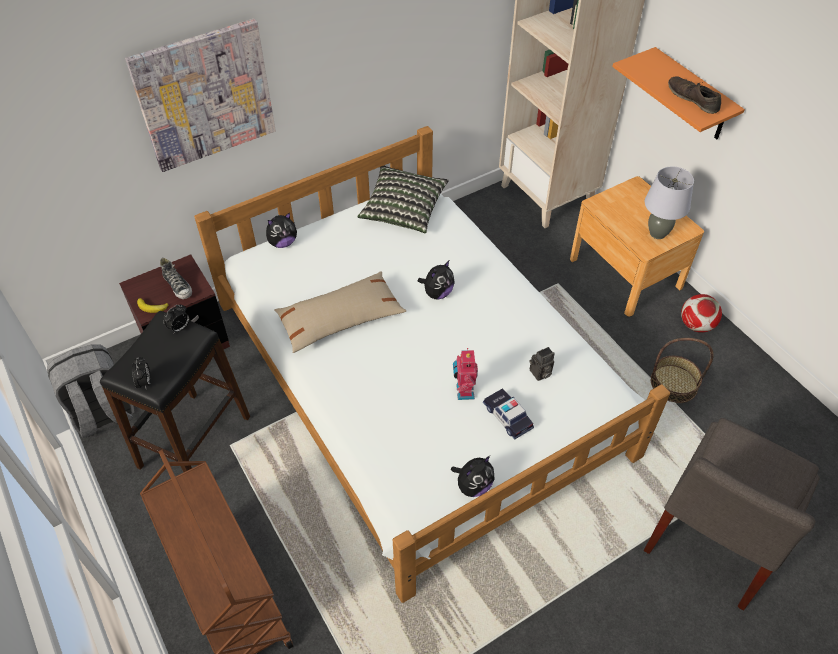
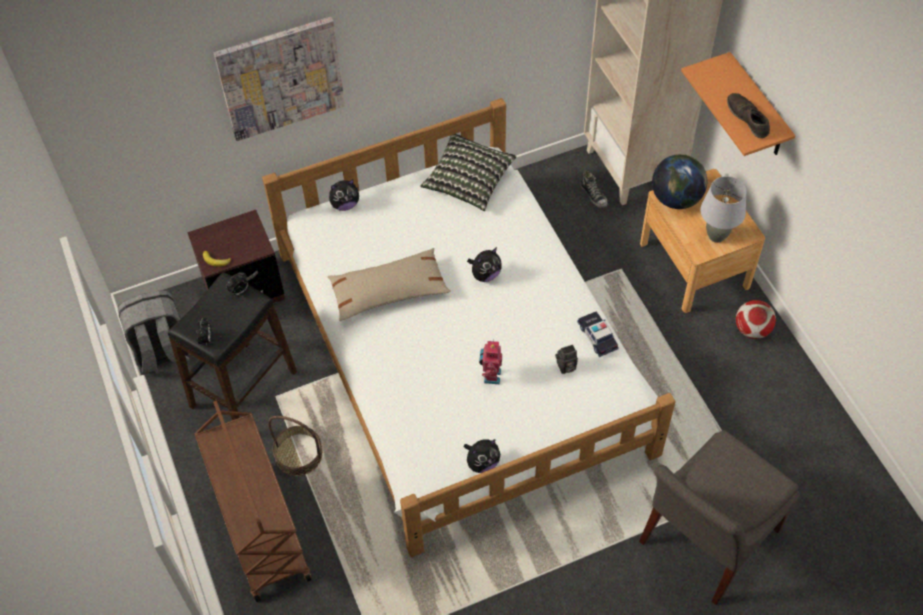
camera: 10 degrees right, 5 degrees up
(178, 286) = (241, 242): shoe -> shoe (593, 195)
(507, 417) = (526, 404): toy car -> toy car (597, 336)
(609, 204) = (676, 198): none -> globe
(674, 383) = (712, 387): basket -> basket (299, 454)

